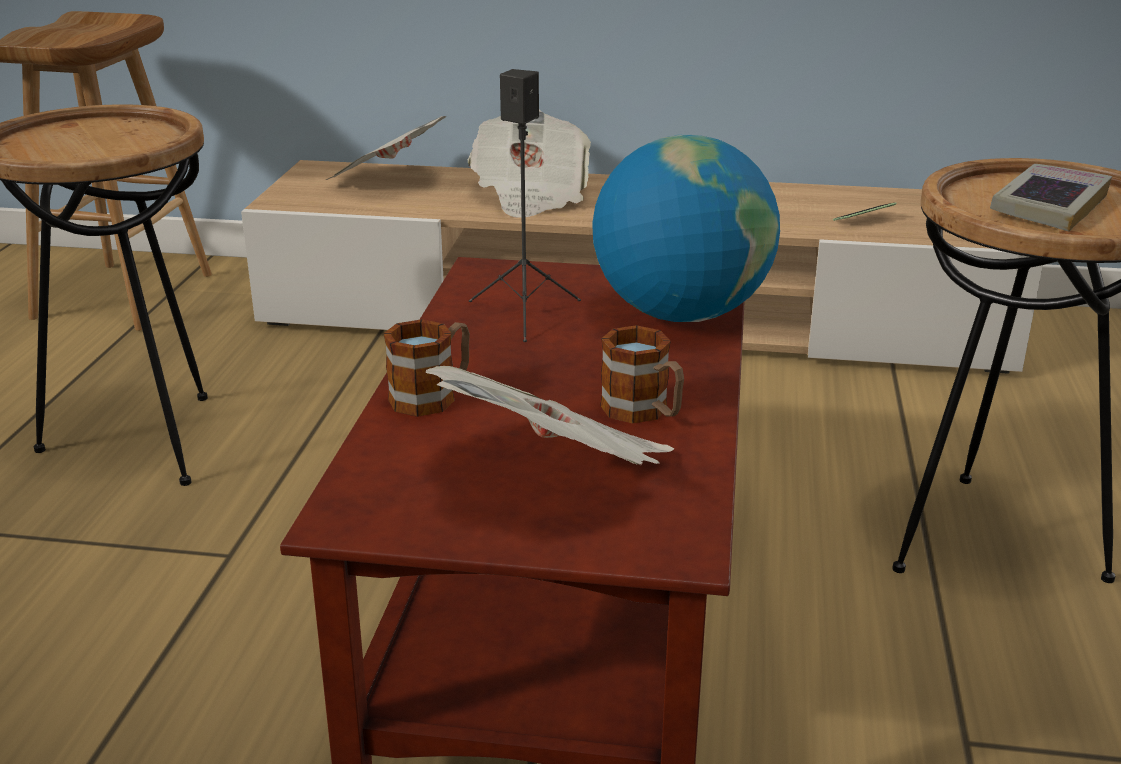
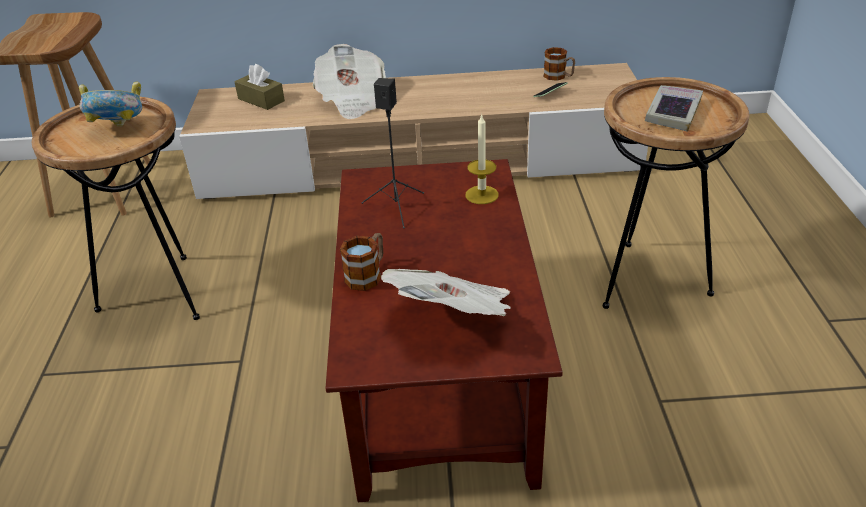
camera: 10 degrees left, 10 degrees up
(111, 140) = (119, 129): none -> bowl
(387, 181) = (261, 100): newspaper -> brown tissue box
(644, 412) = (485, 268): mug -> mug (559, 76)
(680, 314) = (482, 195): globe -> candle

